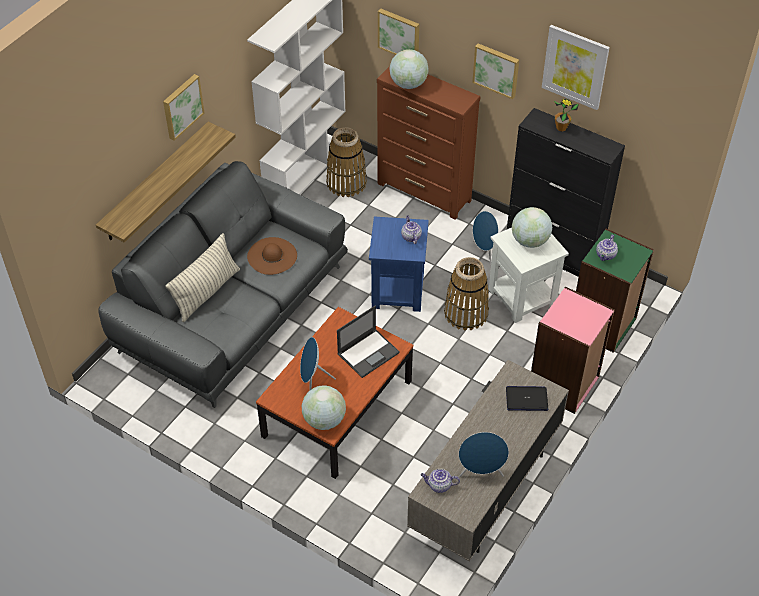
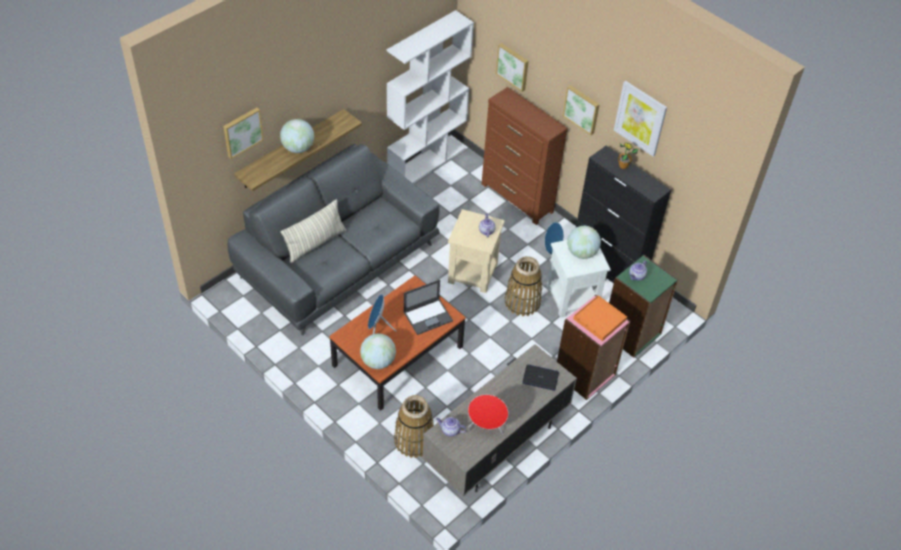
camera: 10 degrees right, 0 degrees up
(181, 106) = (321, 93): picture -> picture (242, 132)
(272, 256) = (374, 225): brown hat -> none
(346, 183) = (456, 178): basket -> basket (414, 440)
(398, 291) = (472, 273): blue side table -> beige side table
(408, 84) = (512, 108): globe -> globe (298, 148)
(481, 472) = (486, 427): blue speaker -> red speaker
(578, 315) = (599, 319): none -> orange tray

